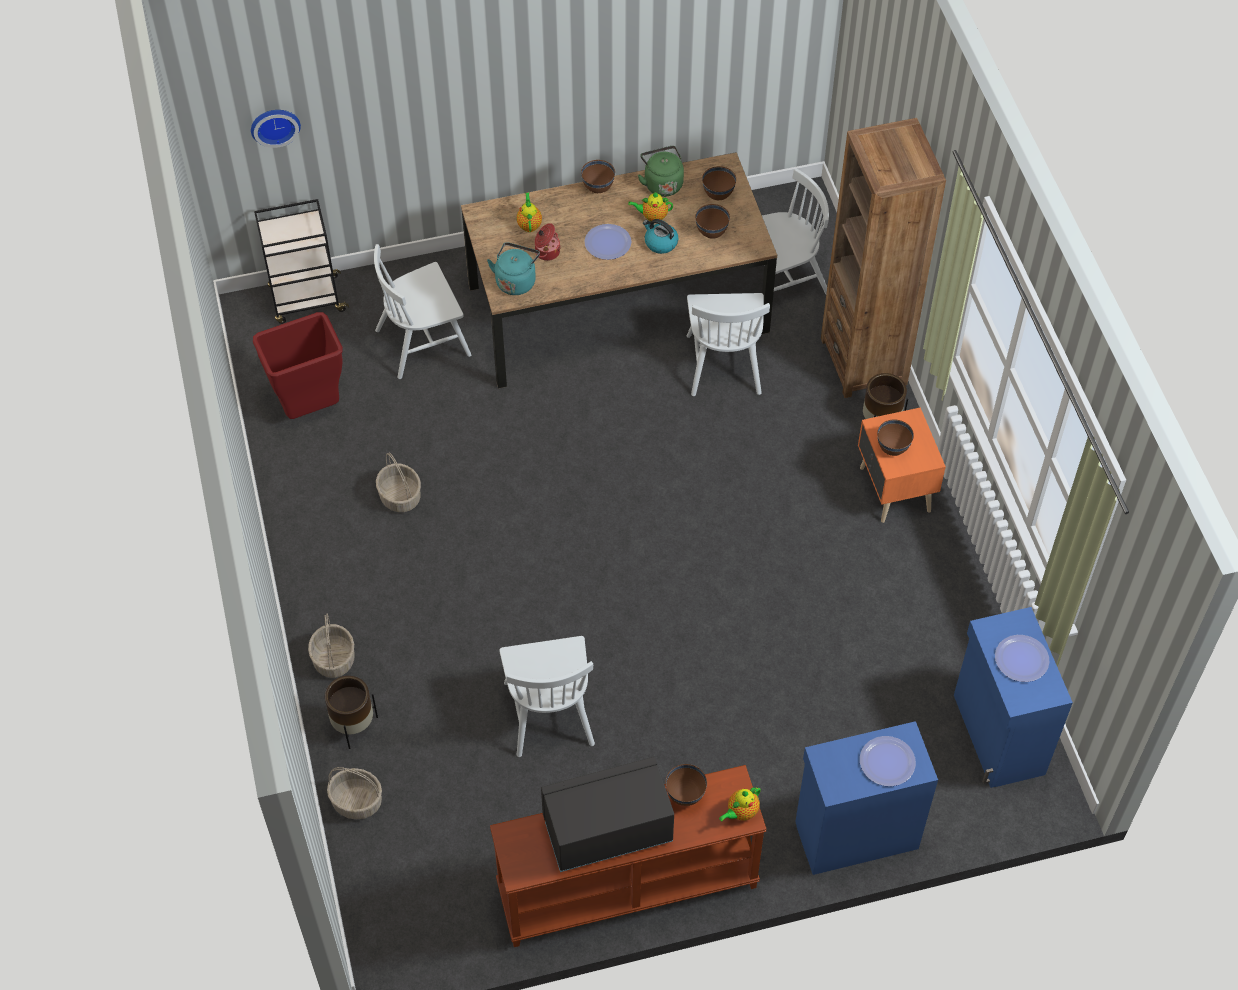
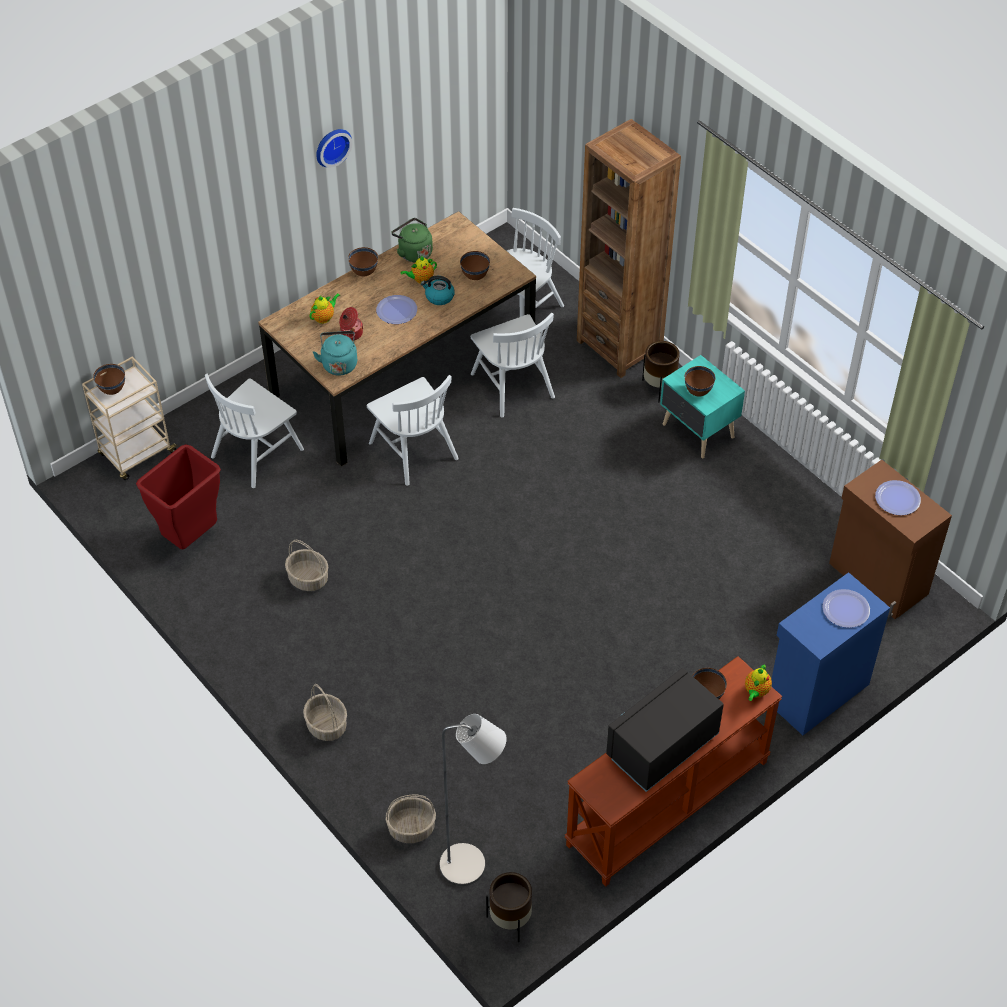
camera: 25 degrees left, 5 degrees down
(274, 124) = (91, 295): wall clock -> wall clock (331, 146)
(306, 300) = (137, 454): black cart -> beige cart
(353, 725) = (373, 770): brown planter -> brown planter (510, 920)
(393, 867) = (471, 866): none -> grey floor lamp
(529, 224) = (324, 317): teapot -> teapot turned 75 degrees clockwise
(549, 712) = (528, 697): white chair -> white chair (413, 450)
(718, 195) = (463, 246): brown bowl -> brown bowl (113, 389)
(893, 491) = (697, 432): orange nightstand -> turquoise nightstand
(997, 735) = (877, 580): blue cabinet -> brown cabinet

